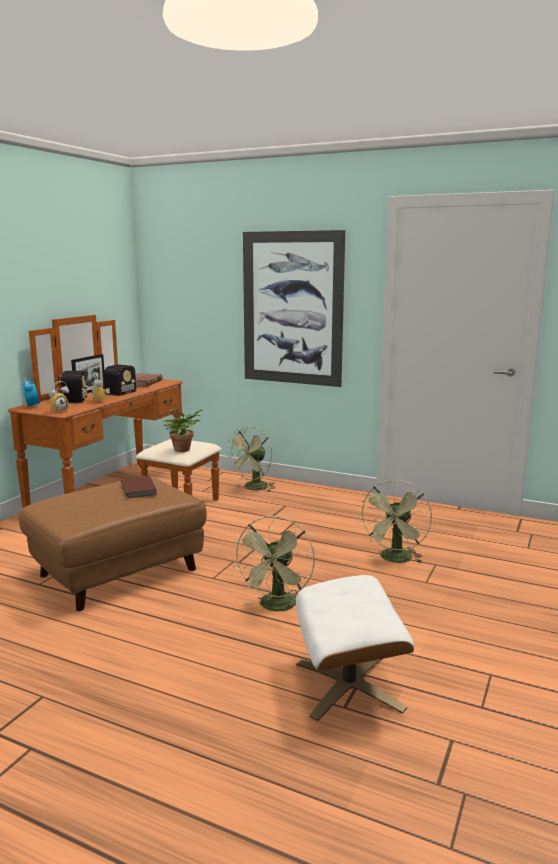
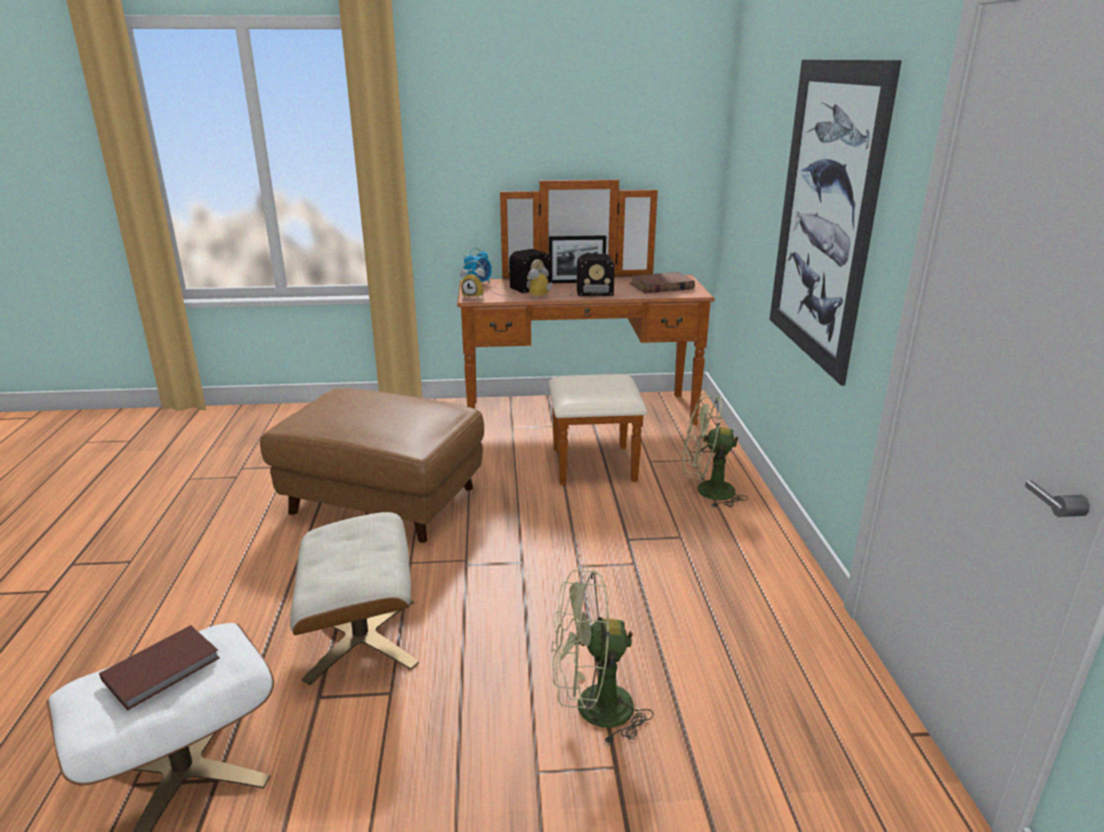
camera: 60 degrees right, 10 degrees up
(140, 488) = (407, 417): brown book -> brown book (164, 669)
(183, 449) = (581, 393): potted plant -> none
(277, 607) = (362, 639): green fan -> beige ottoman

